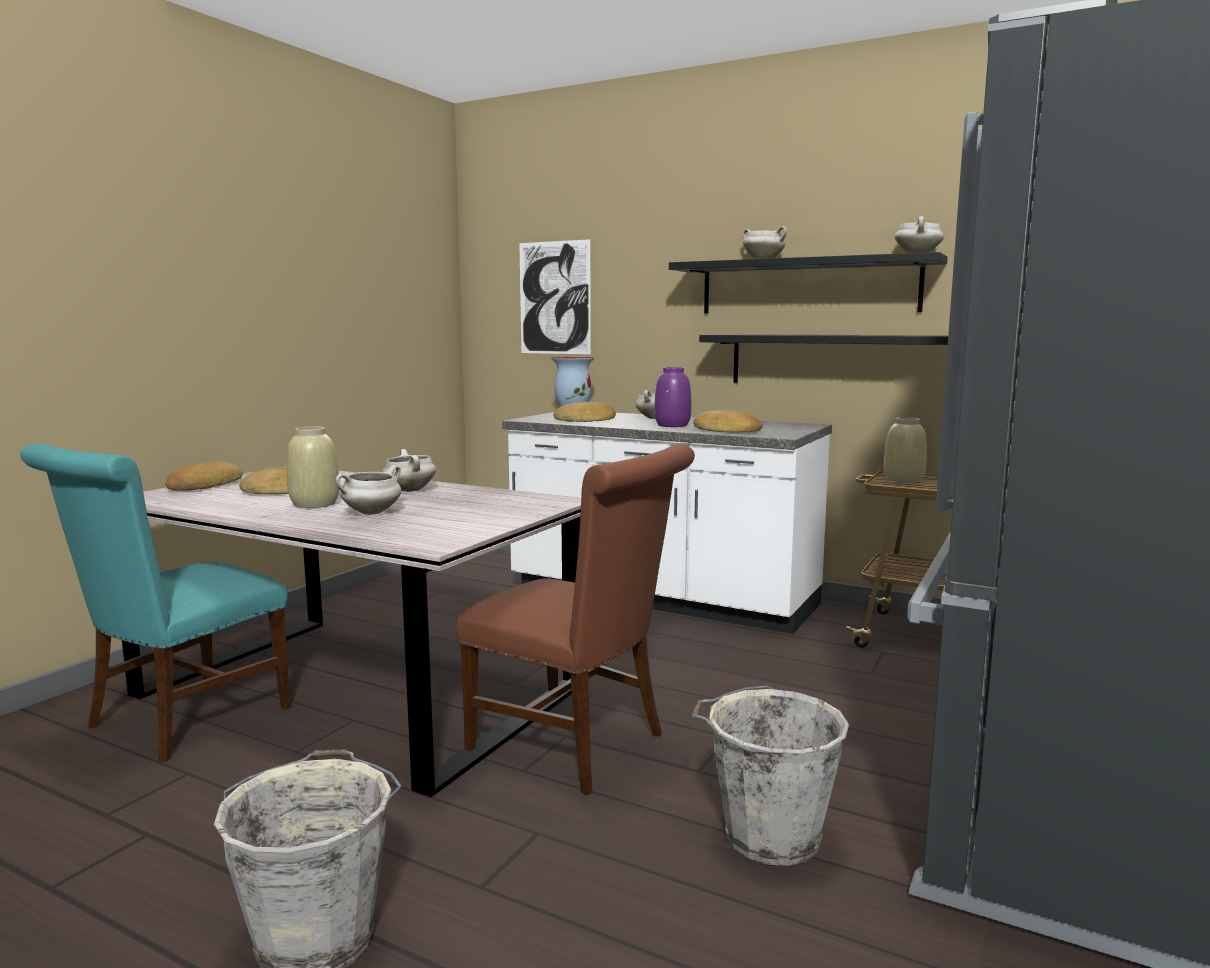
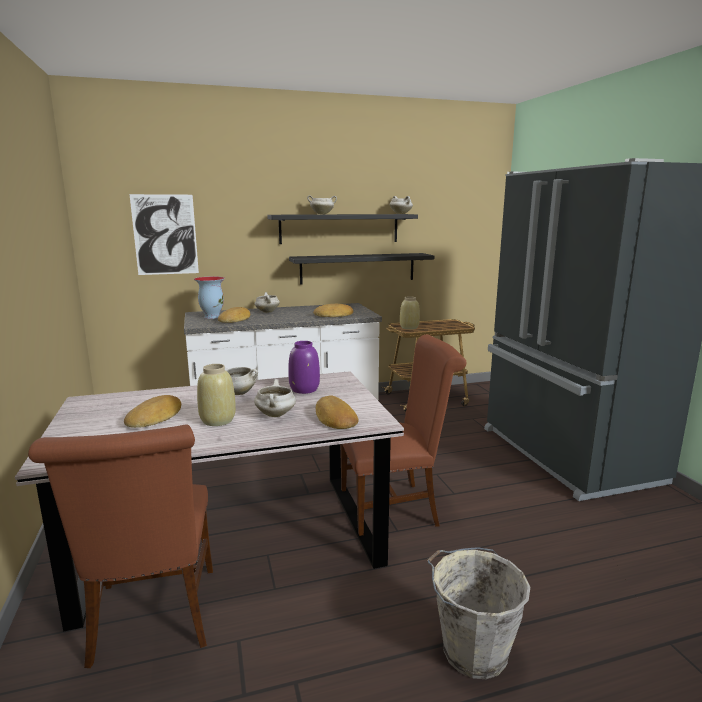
camera: 45 degrees left, 5 degrees up
(178, 721) = (153, 620): turquoise chair -> brown chair
(203, 485) = (67, 433): bread -> bread (334, 418)
(673, 425) = (296, 316): purple vase -> purple vase (305, 389)
(767, 836) = (516, 505): grey bucket -> none

